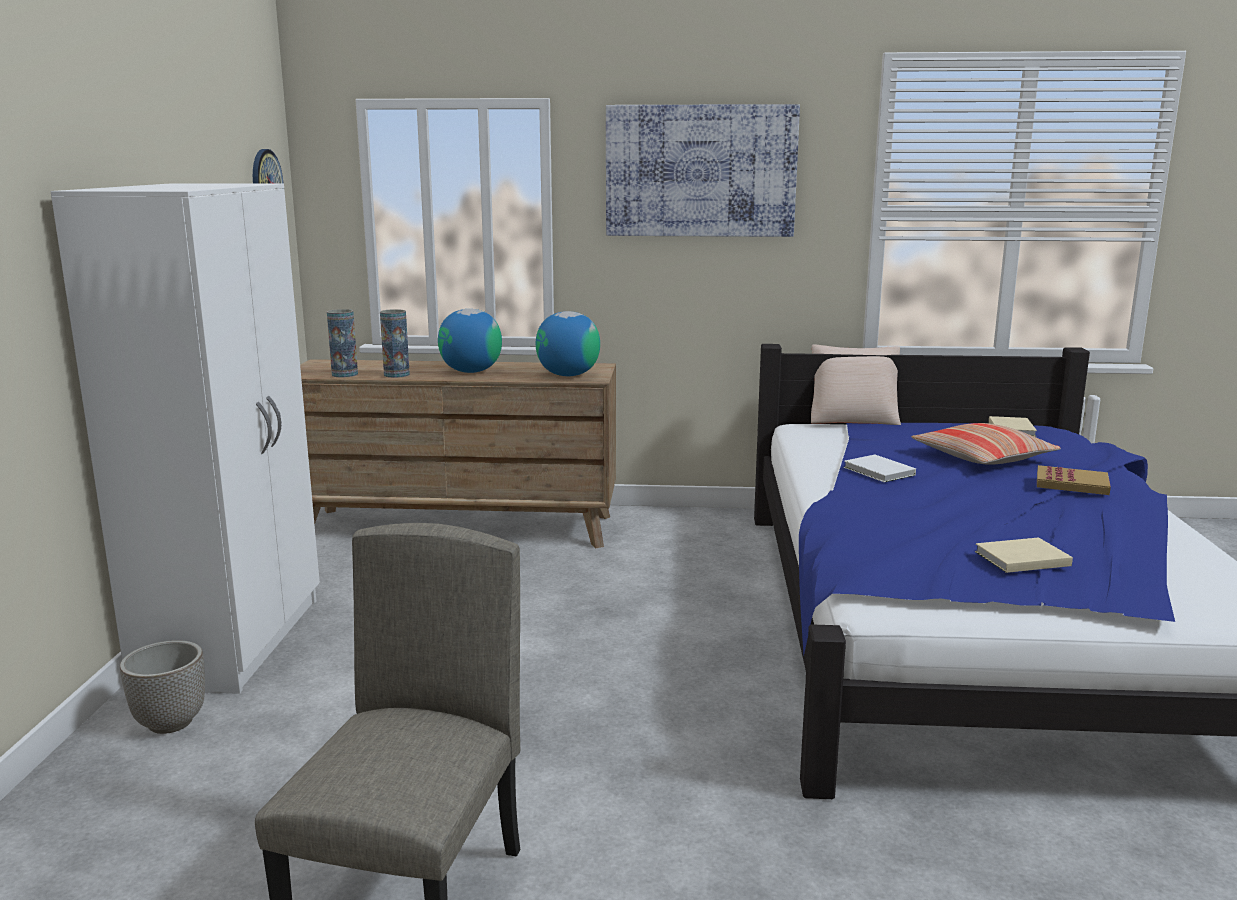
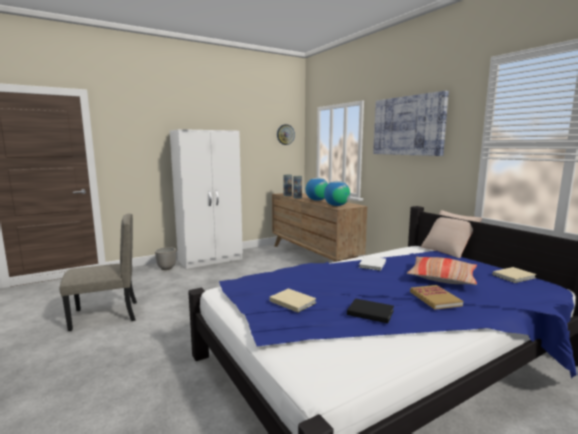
camera: 55 degrees right, 5 degrees down
(1095, 527) = (369, 312): none -> black book

